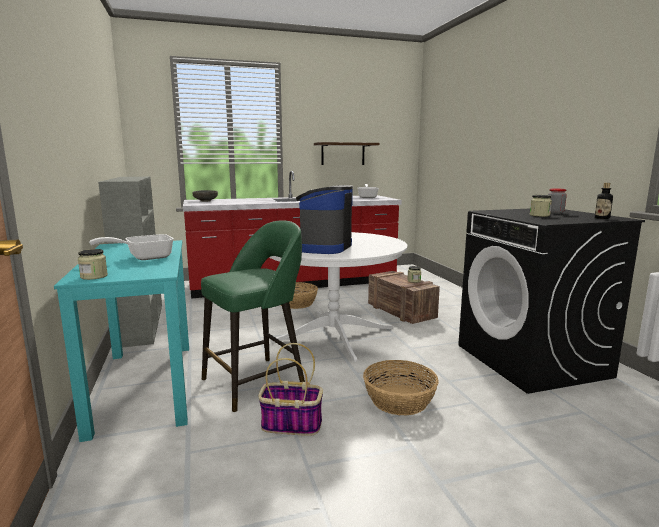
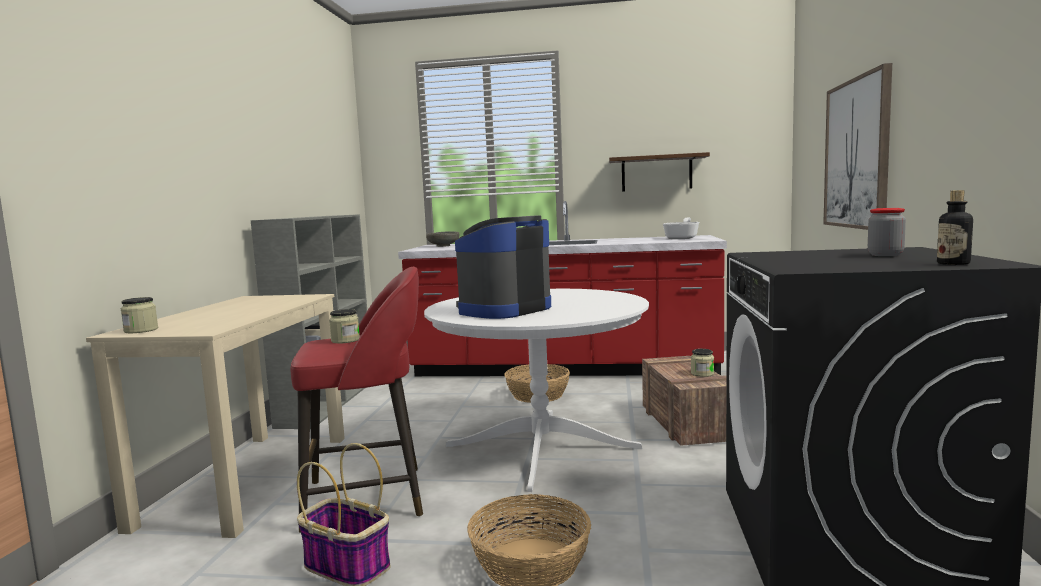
camera: 25 degrees right, 5 degrees down
(144, 258) = (240, 312): frying pan -> none
(145, 384) = (249, 478): turquoise desk -> beige desk
(256, 382) = (369, 497): green stool -> red stool
(480, 152) = (857, 154): none -> picture
(539, 215) = (831, 259): jar -> jar (345, 340)

